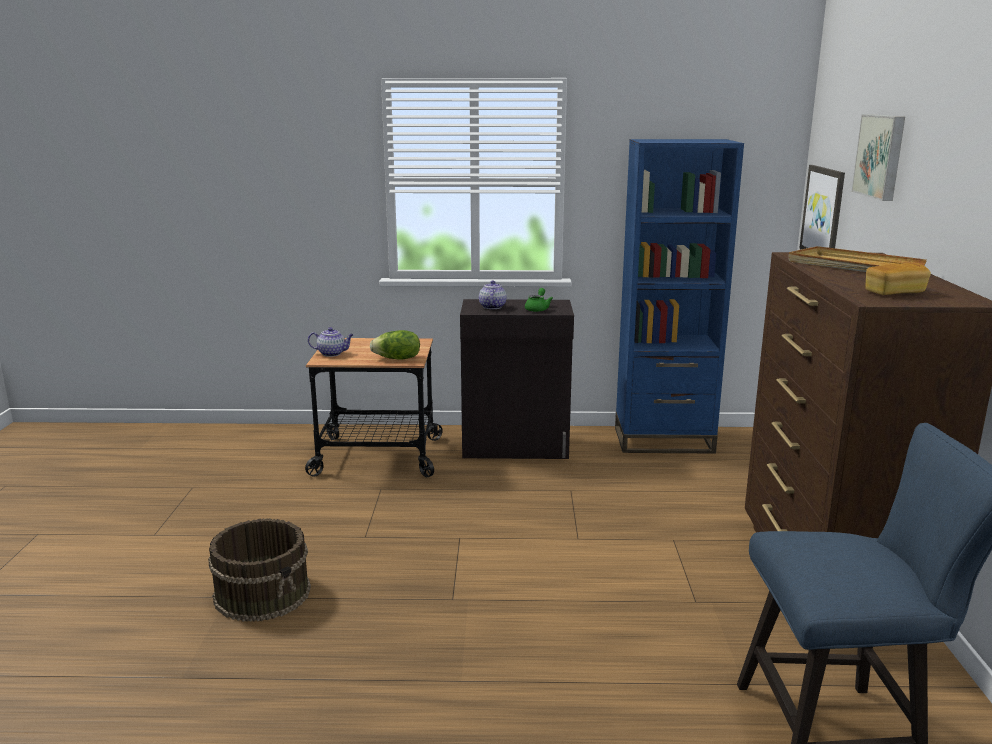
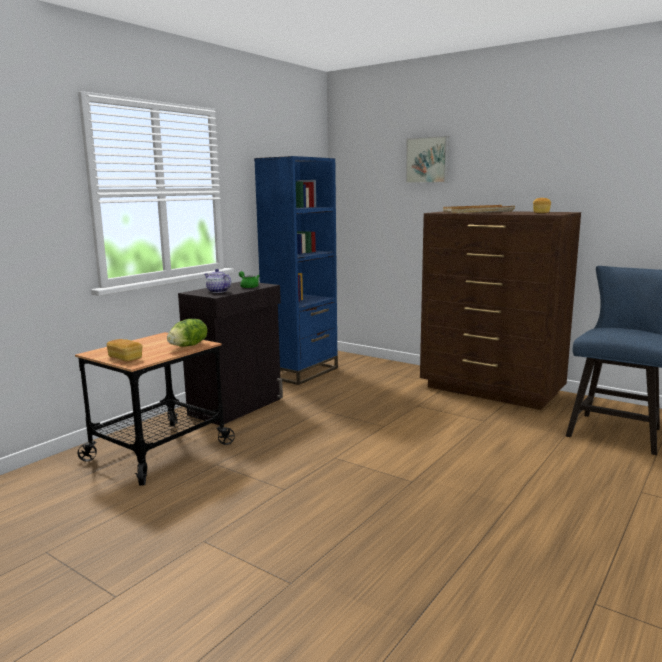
camera: 55 degrees left, 5 degrees down
(263, 593) = (316, 554): brown bucket -> none
(332, 353) = (125, 358): teapot -> bread
(823, 213) = (363, 203): picture -> none

